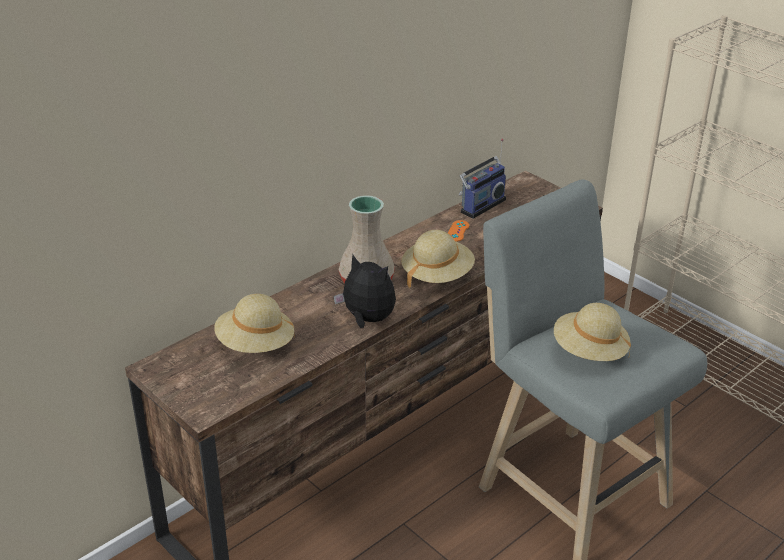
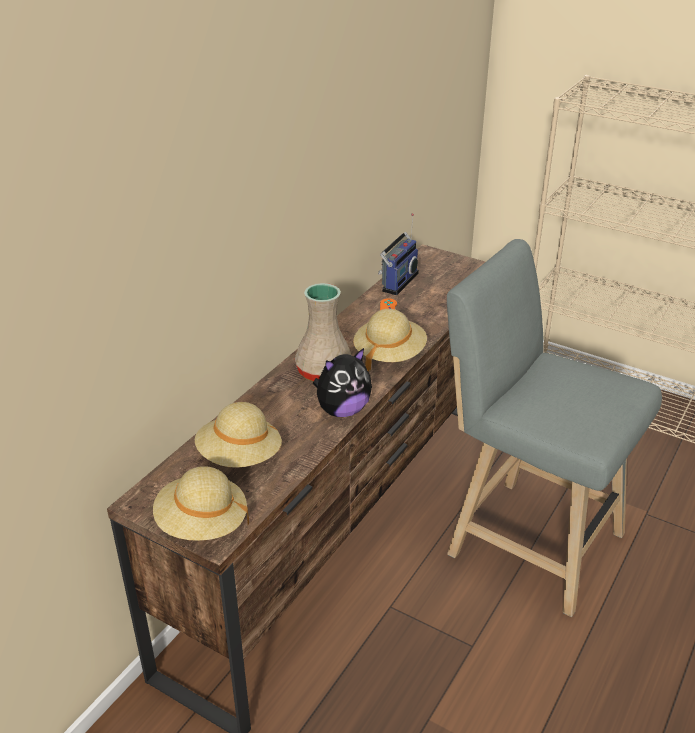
camera: 15 degrees left, 0 degrees up
(367, 320) = (342, 410): plush toy -> plush toy turned 135 degrees clockwise
(589, 351) = (561, 403): beige hat -> beige hat (202, 524)

